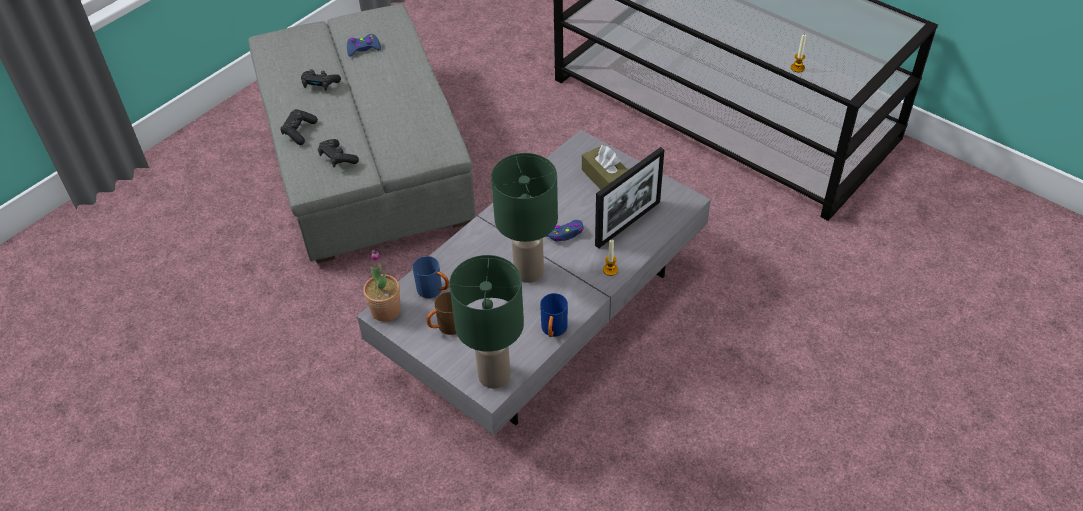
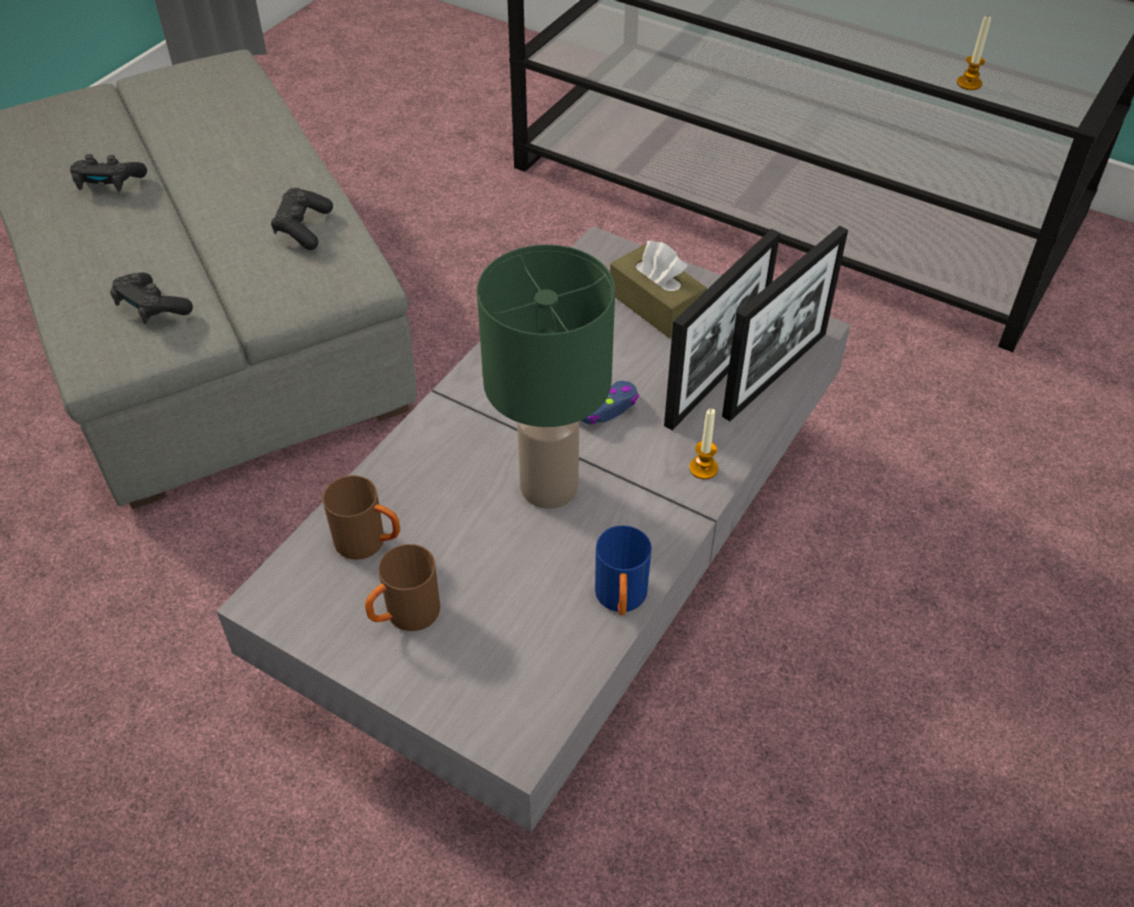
camera: 10 degrees left, 0 degrees up
(299, 132) = (74, 266): black game controller -> black game controller (303, 228)
(363, 49) = (184, 120): blue game controller -> none
(386, 310) = (276, 594): potted plant -> none
(434, 290) = (369, 543): blue mug -> brown mug
(493, 374) = (518, 707): green table lamp -> none
(661, 223) = (775, 374): none -> picture frame

